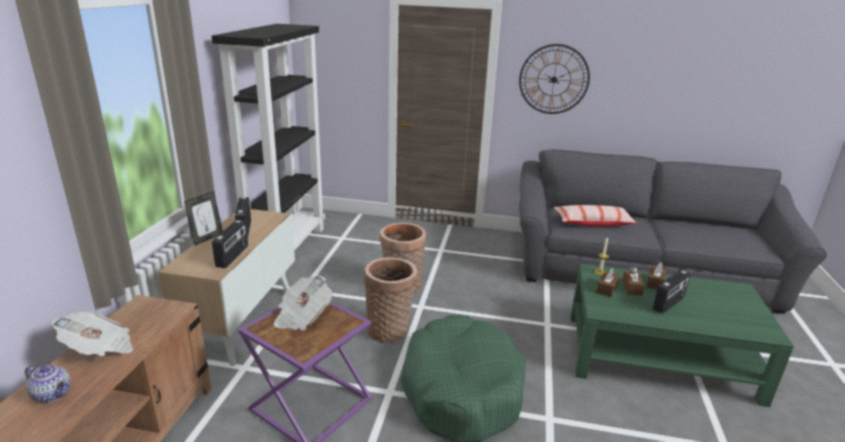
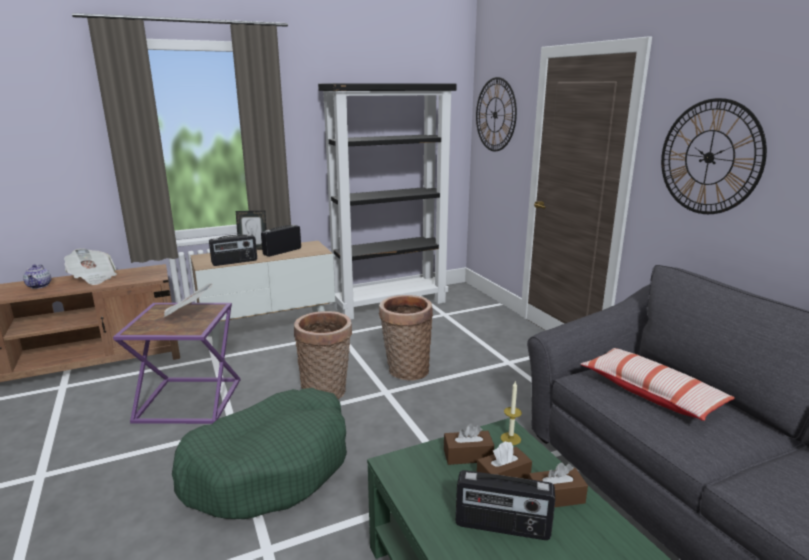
camera: 55 degrees right, 5 degrees down
(331, 50) = (495, 115): none -> wall clock

